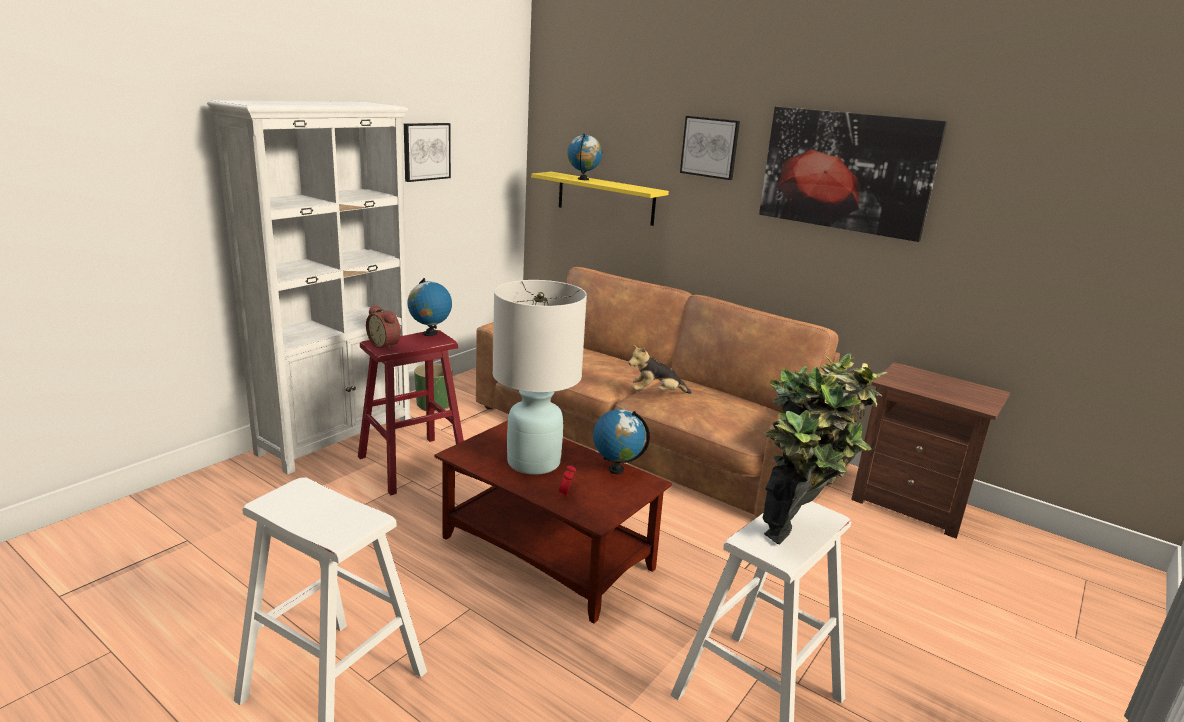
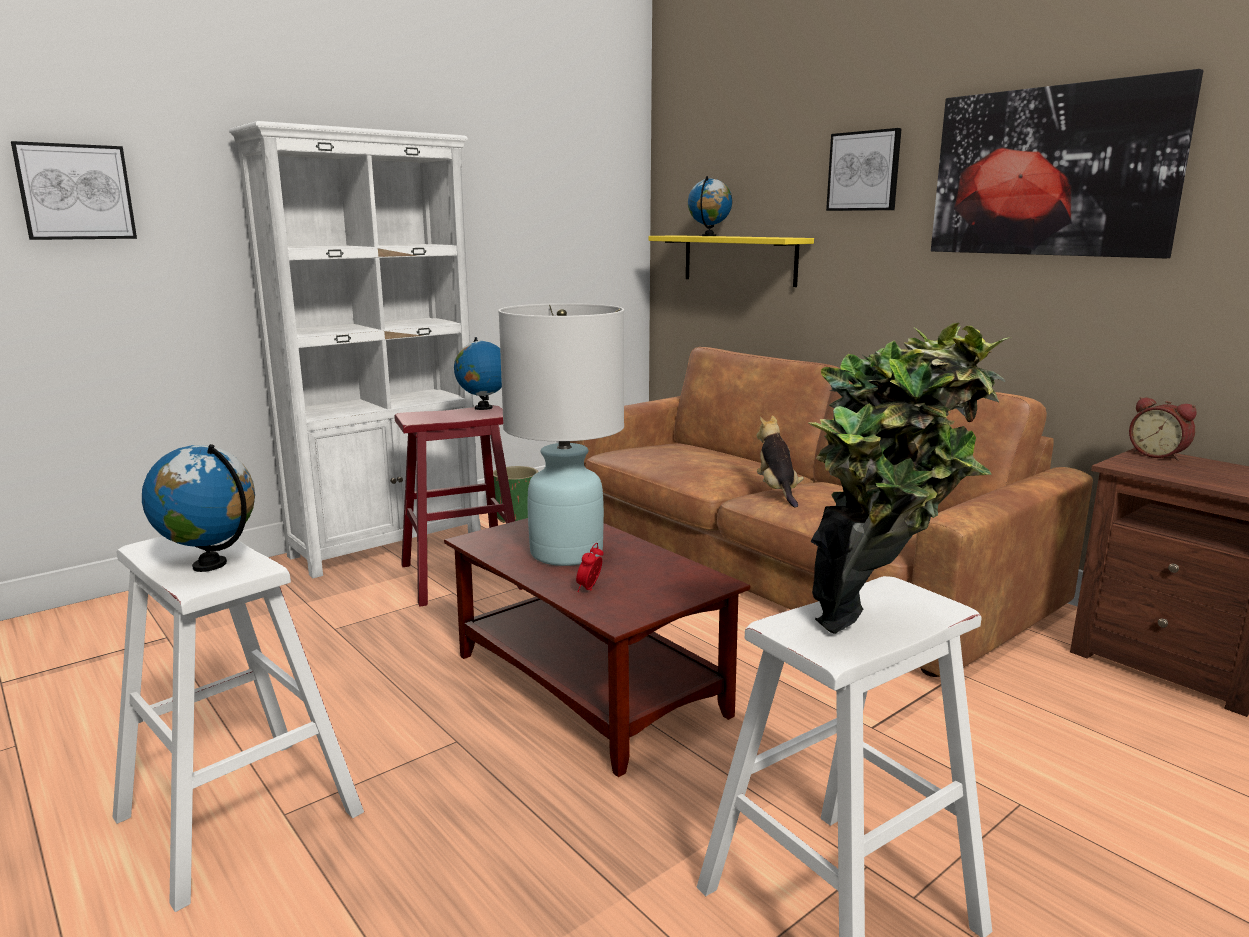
camera: 15 degrees right, 5 degrees down
(385, 345) = (421, 416): alarm clock -> alarm clock (1158, 455)
(426, 151) = (512, 206): picture -> picture (76, 192)
(616, 469) = (676, 566): globe -> globe (210, 565)
(656, 393) = (777, 491): plush toy -> plush toy turned 75 degrees clockwise

